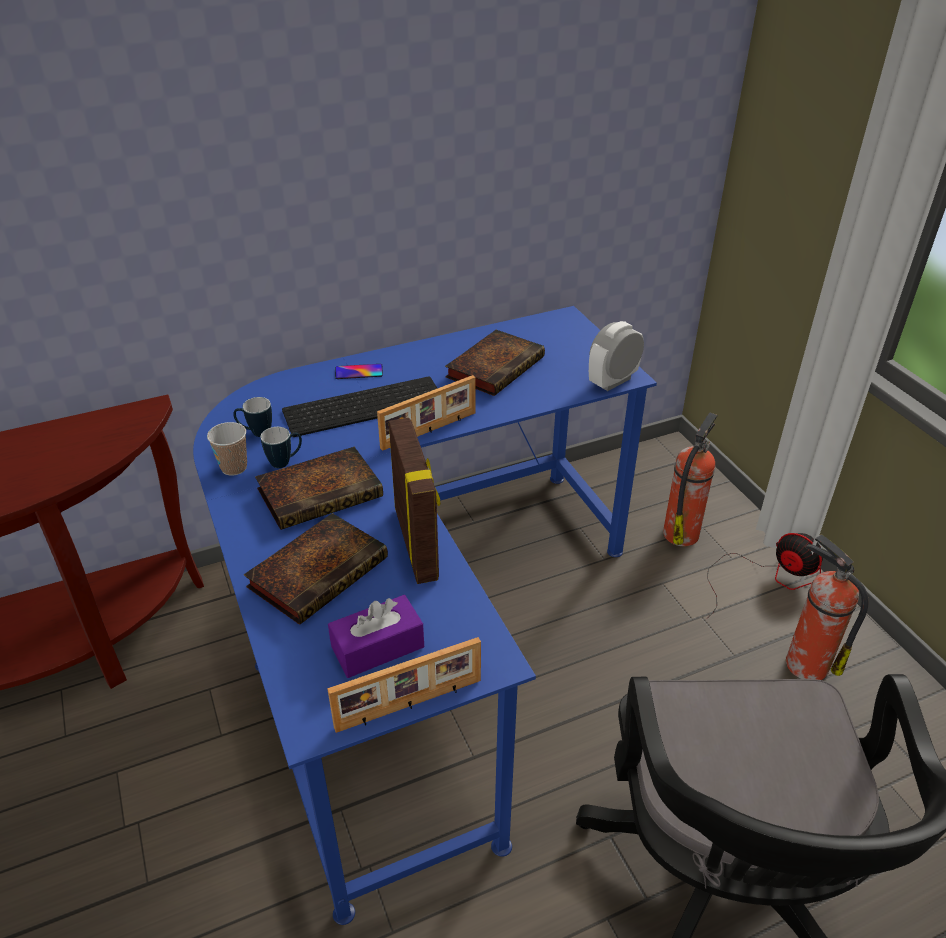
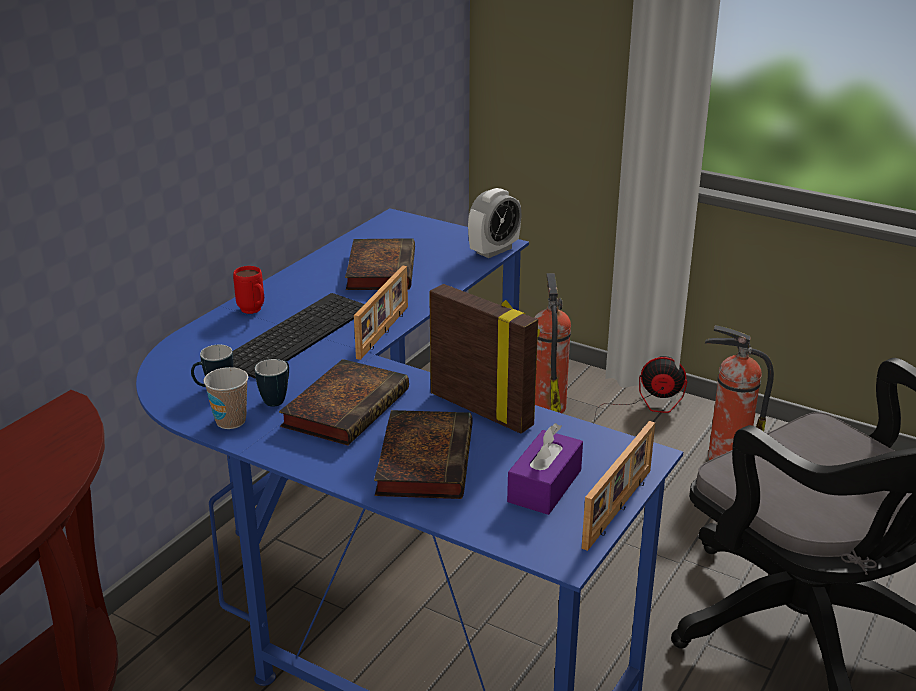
camera: 35 degrees left, 10 degrees down
(359, 372) = (254, 311): phone -> red mug
(613, 381) = (494, 250): alarm clock -> alarm clock turned 150 degrees counterclockwise

